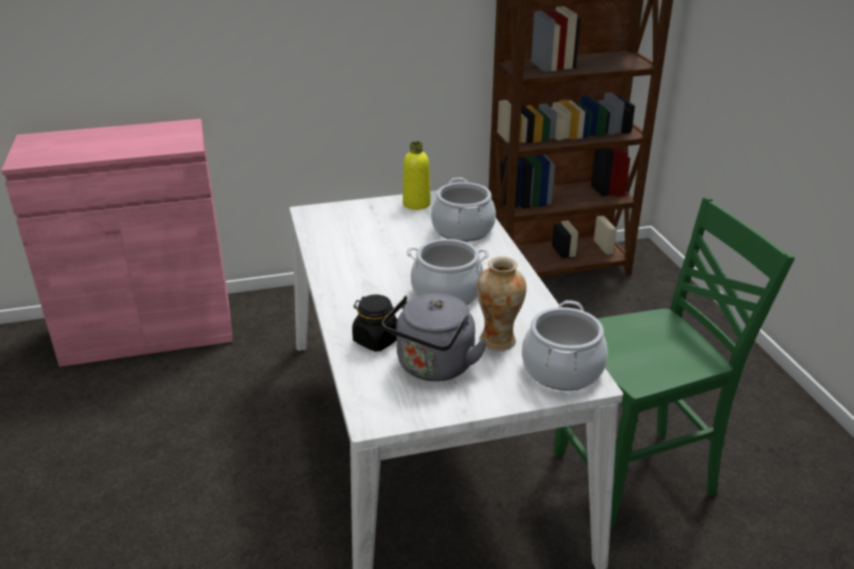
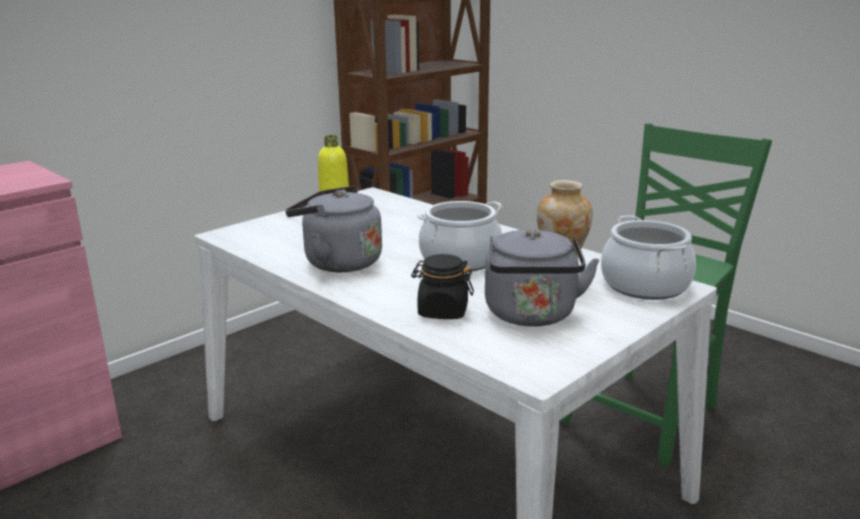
camera: 30 degrees left, 10 degrees down
(356, 266) = (338, 262): none -> grey kettle
(462, 230) = (407, 215): cooking pot -> none

